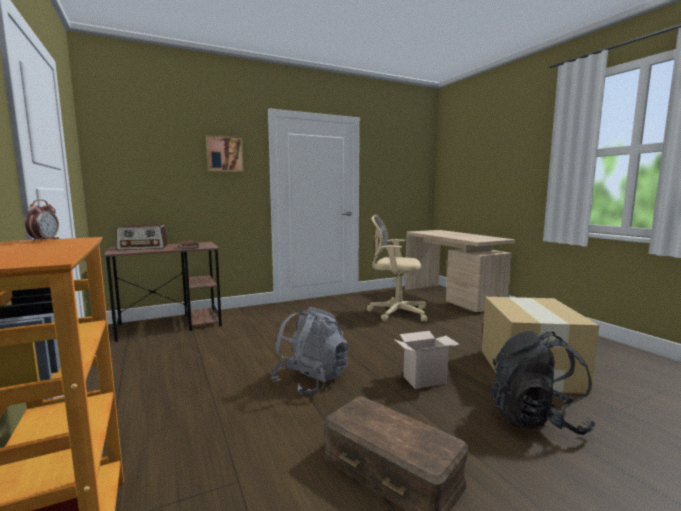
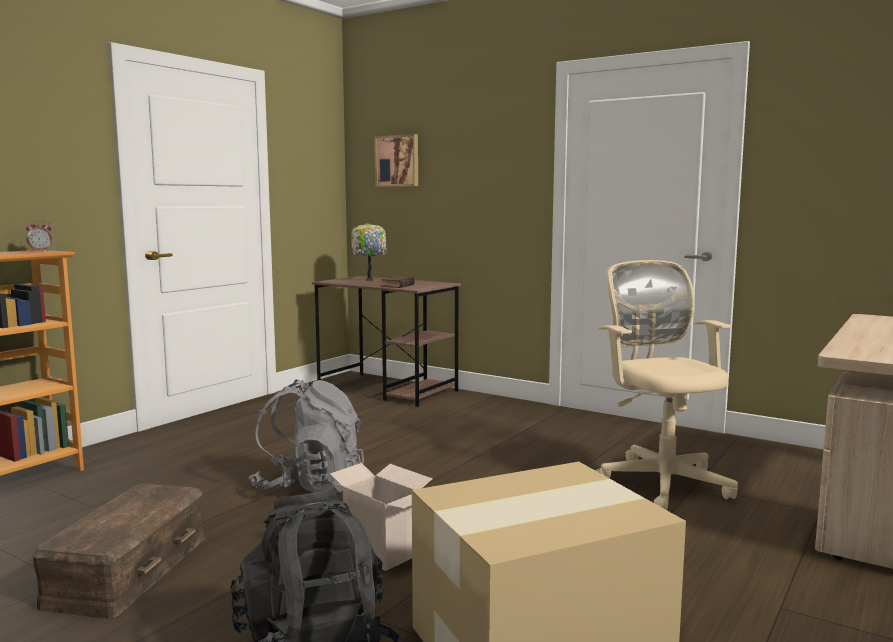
camera: 60 degrees right, 0 degrees up
(143, 247) = (369, 280): radio -> table lamp
(224, 154) = (488, 148): picture -> picture (398, 161)

